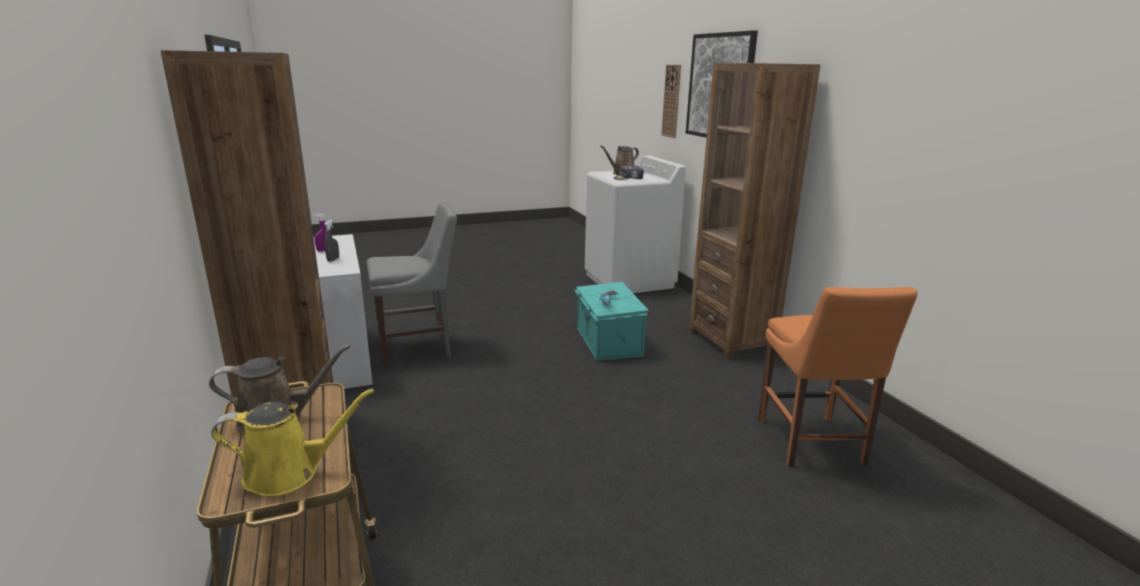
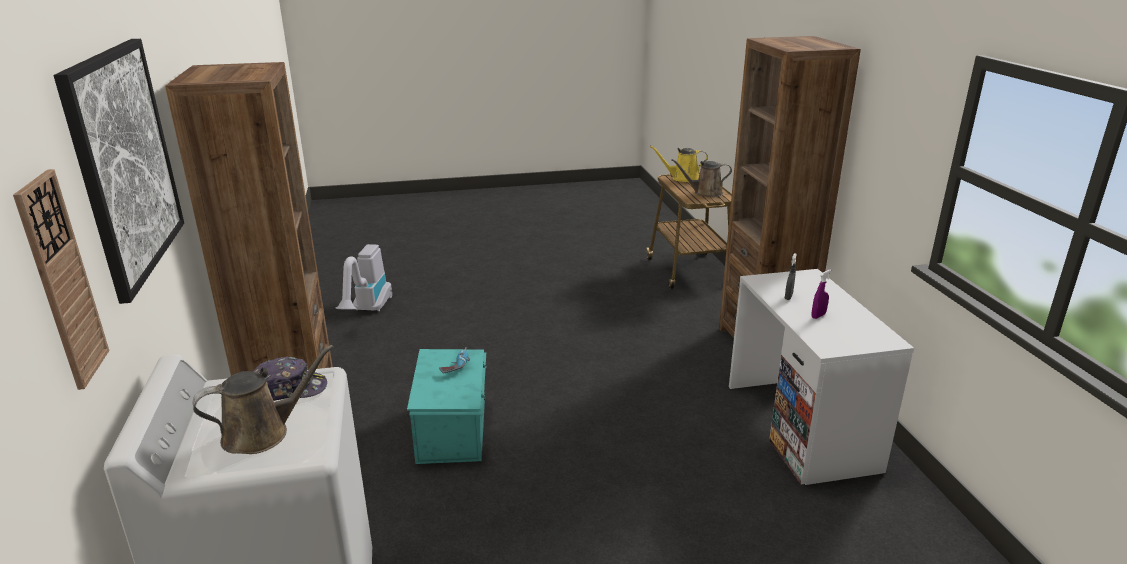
camera: 170 degrees left, 5 degrees up
(419, 348) = (699, 436): grey chair -> none
(811, 444) = (367, 311): orange chair -> vacuum cleaner

